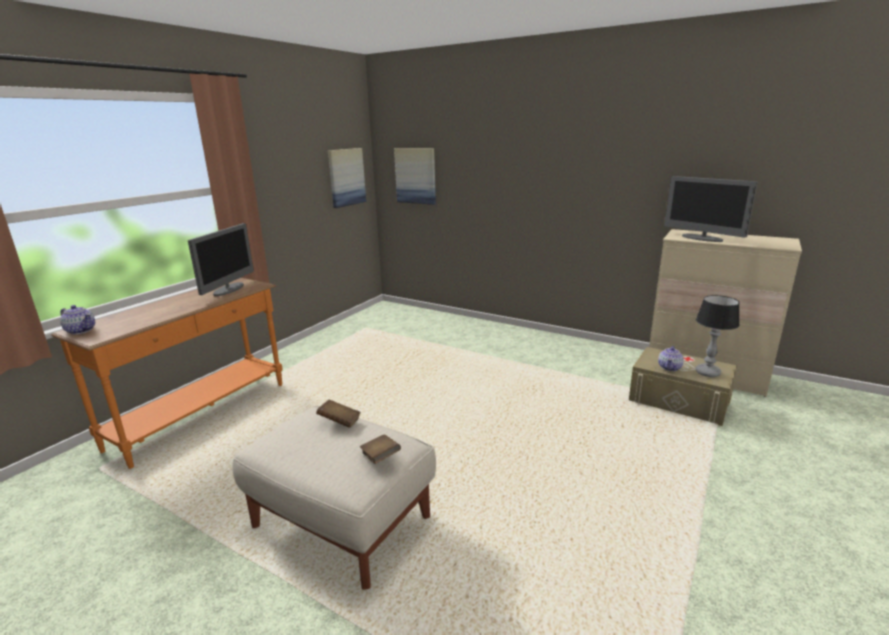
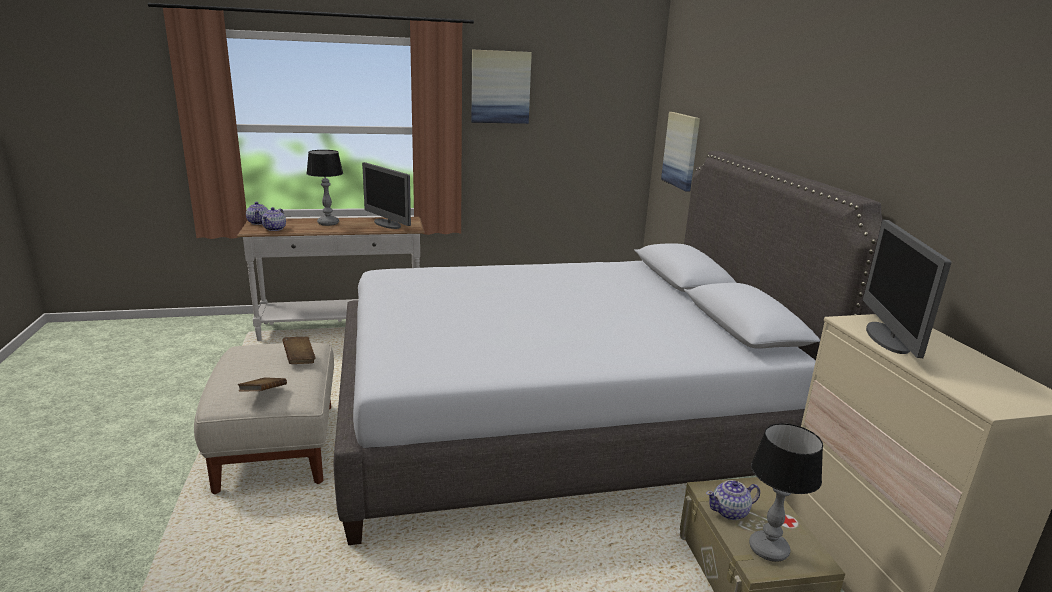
camera: 45 degrees right, 0 degrees up
(121, 328) = (275, 229): none -> teapot
(166, 306) = (328, 223): none -> table lamp
(202, 416) = (341, 329): orange console table -> white console table
(229, 289) = (387, 224): monitor -> monitor turned 75 degrees clockwise
(346, 177) = (605, 138): picture -> picture (500, 87)
(483, 386) = (560, 421): none -> grey bed

